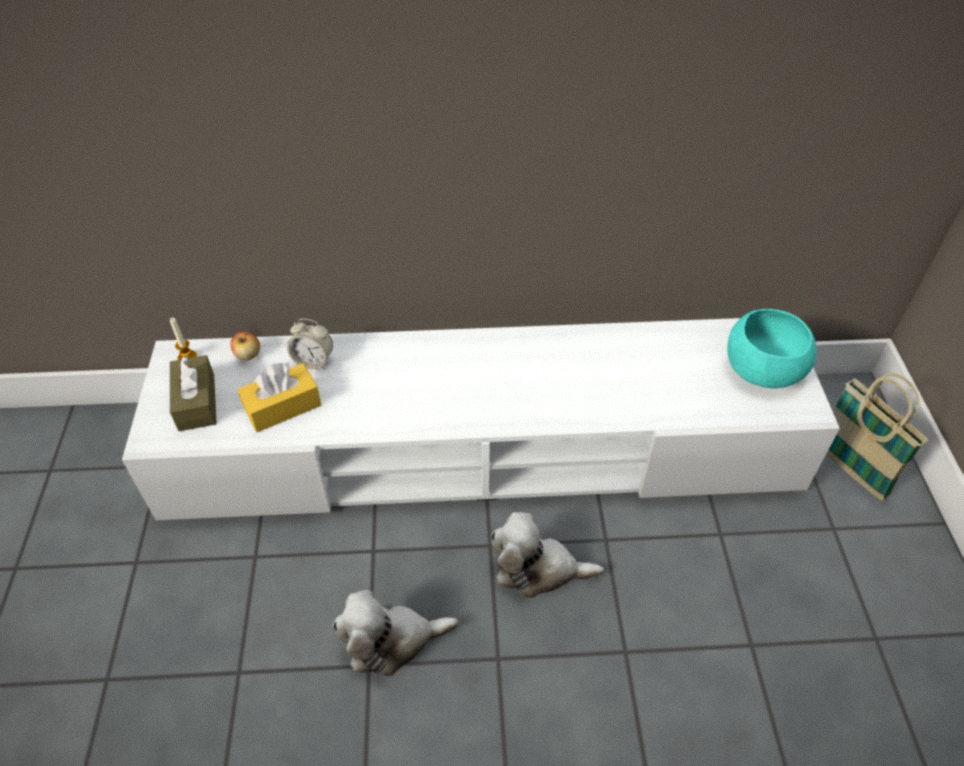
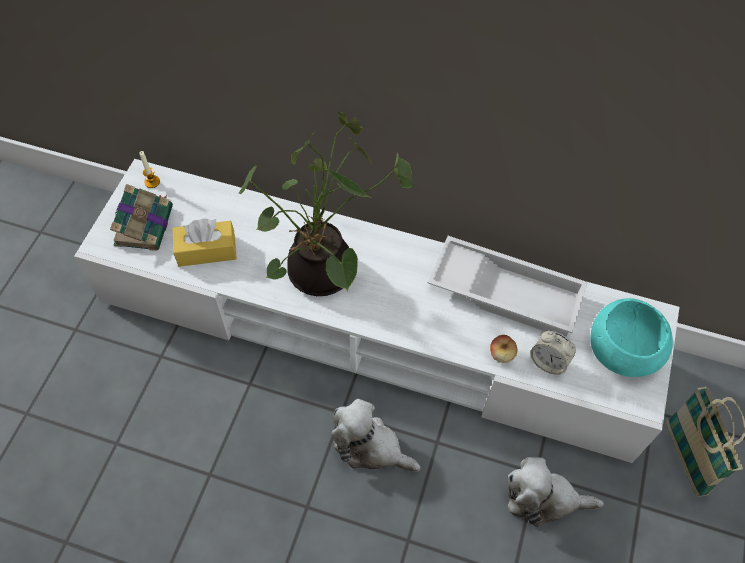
camera: 20 degrees right, 10 degrees up
(196, 402) = (144, 224): brown tissue box -> book
(248, 355) = (198, 194): apple -> apple (501, 354)
(313, 361) = (246, 216): alarm clock -> alarm clock (548, 362)
(391, 641) = (234, 462): plush toy -> plush toy (543, 498)
(427, 392) = (324, 275): none -> potted plant
(623, 350) = (506, 291): none -> white tray

